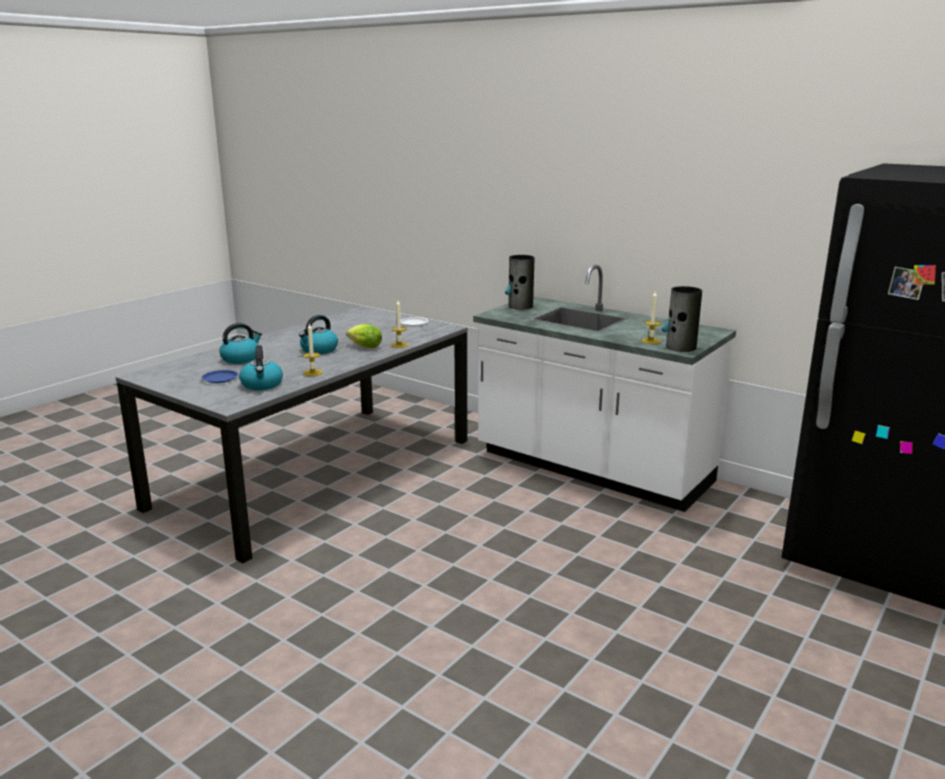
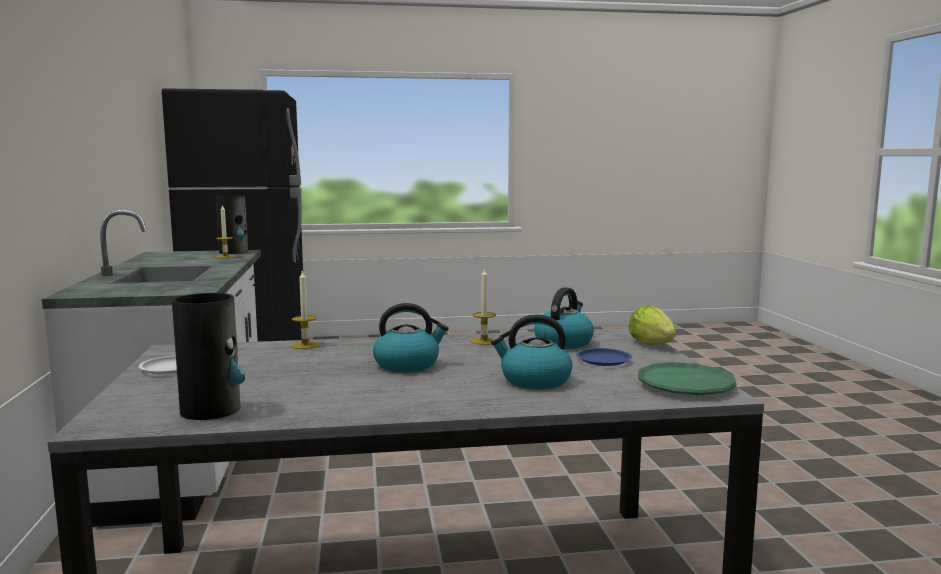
camera: 135 degrees left, 10 degrees down
(160, 375) = (685, 386): none -> green plate
(363, 347) = (346, 354): lettuce -> lettuce (654, 345)
(520, 306) = (128, 291): vase -> vase (211, 410)

